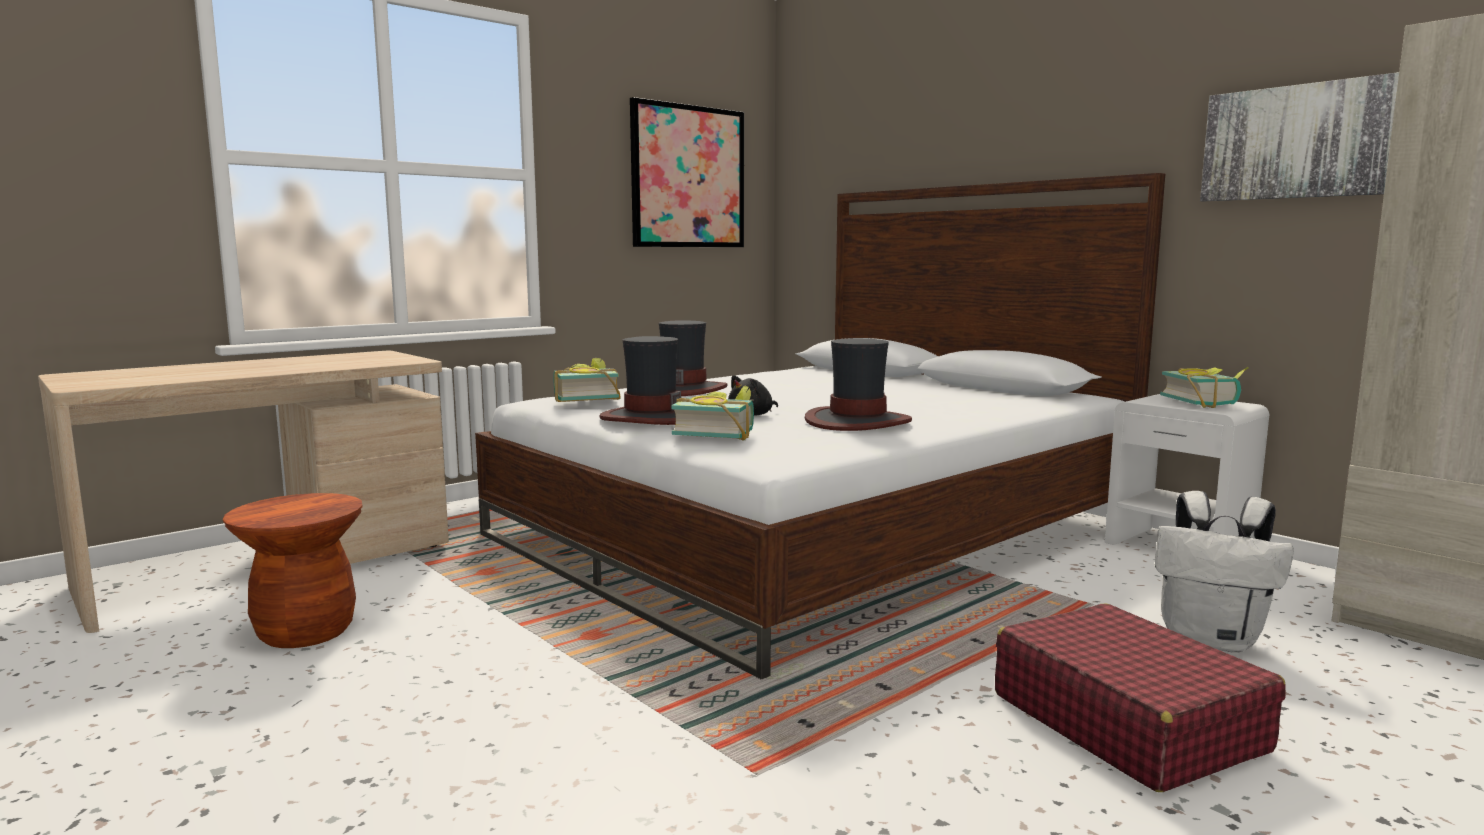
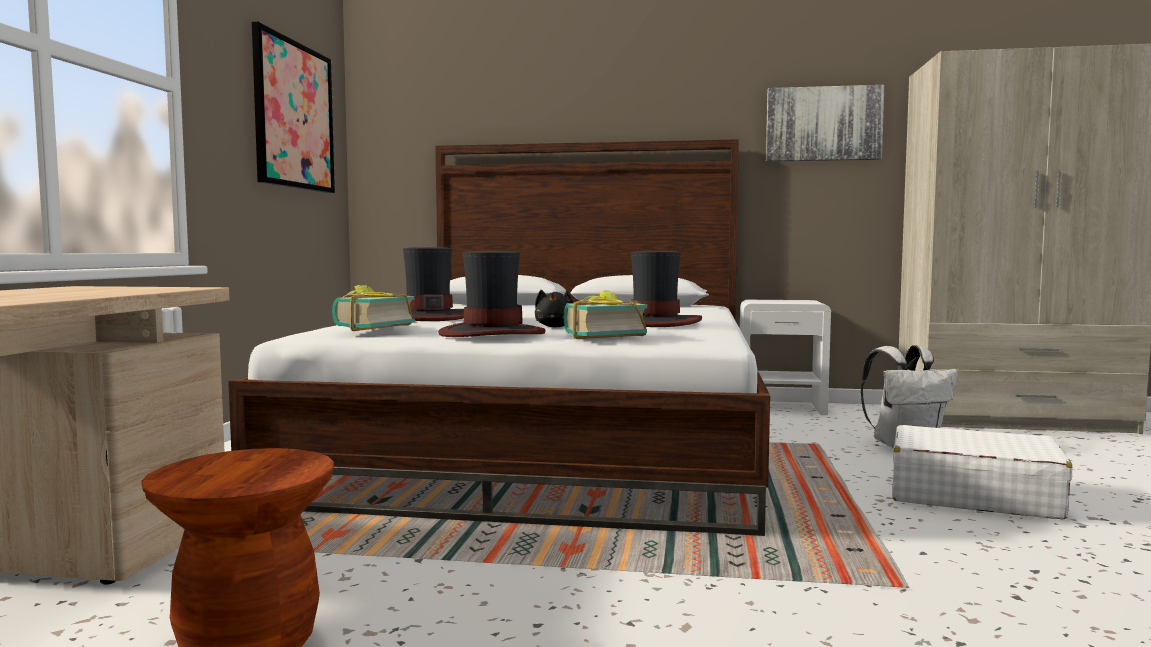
camera: 40 degrees left, 5 degrees down
(1126, 722) = (972, 494): red suitcase -> white suitcase
(1205, 403) = (790, 301): book -> none

